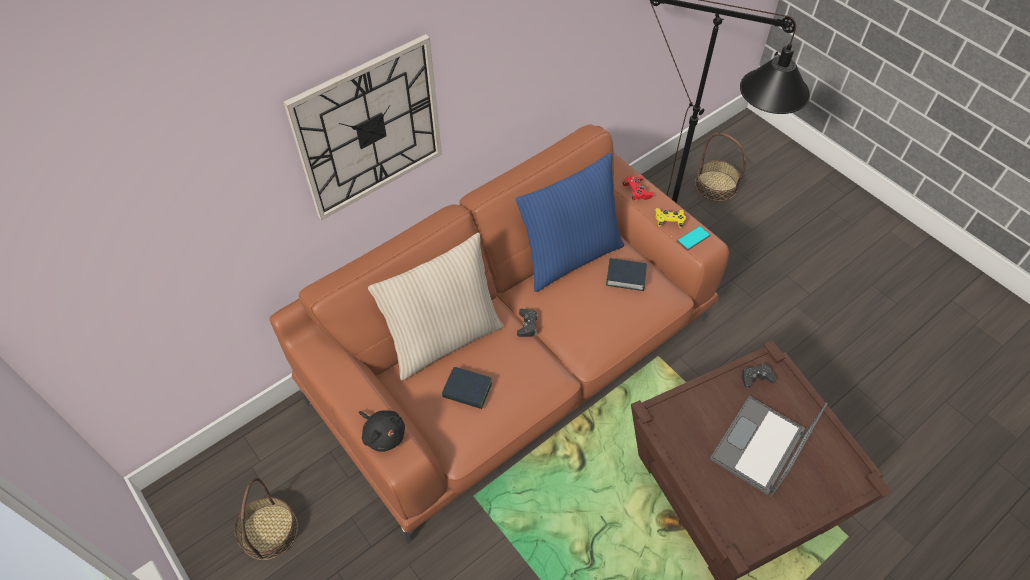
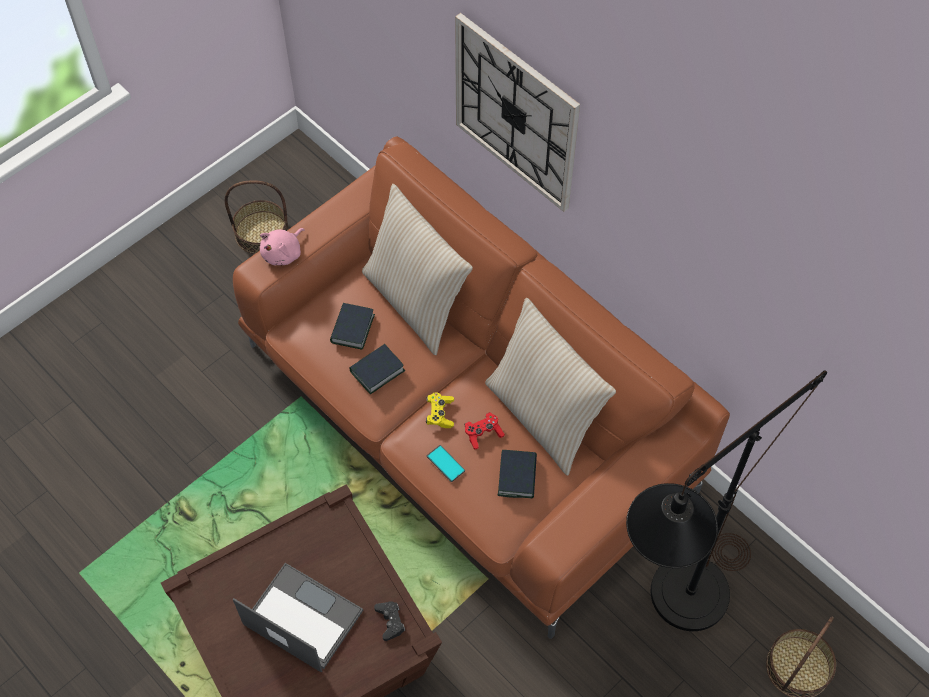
camera: 85 degrees right, 5 degrees up
(383, 434) = (283, 253): black plush toy -> pink plush toy
(516, 372) = (377, 371): none -> book
(527, 325) = (441, 379): black game controller -> none
(569, 256) = (543, 416): blue pillow -> beige pillow
(636, 192) = (631, 470): red game controller -> red game controller (483, 434)
(668, 221) = (587, 507): yellow game controller -> yellow game controller (440, 414)
(693, 238) = (563, 536): phone -> phone (445, 463)

